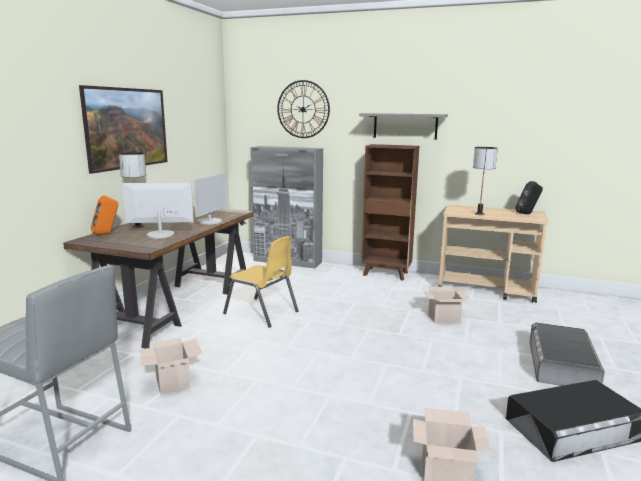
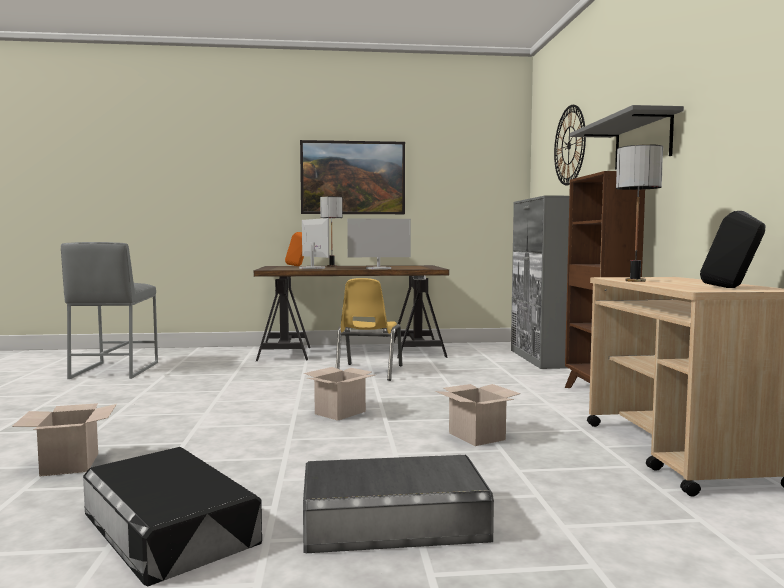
camera: 65 degrees right, 10 degrees down
(172, 382) = (204, 374): cardboard box -> cardboard box (340, 412)

